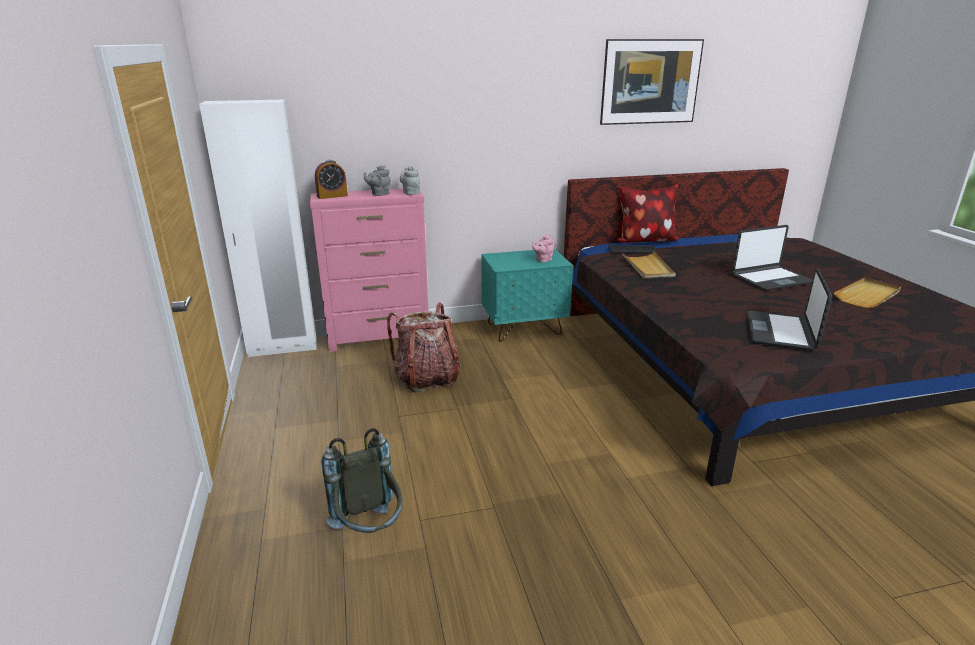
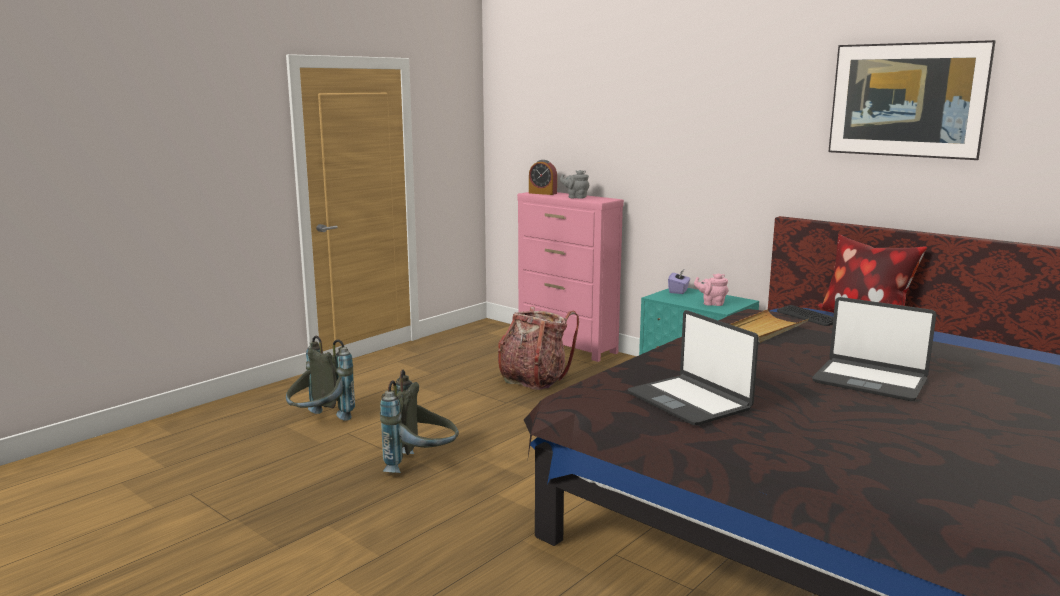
camera: 55 degrees right, 10 degrees down
(282, 348) = (499, 327): white wardrobe -> none
(411, 193) = (600, 200): grey teapot -> none
(498, 258) = (678, 291): none -> purple tissue box
(541, 498) = (421, 465): none -> grey backpack
(781, 332) = (689, 401): laptop -> laptop turned 105 degrees counterclockwise
(868, 295) = (945, 436): beige tray -> none

